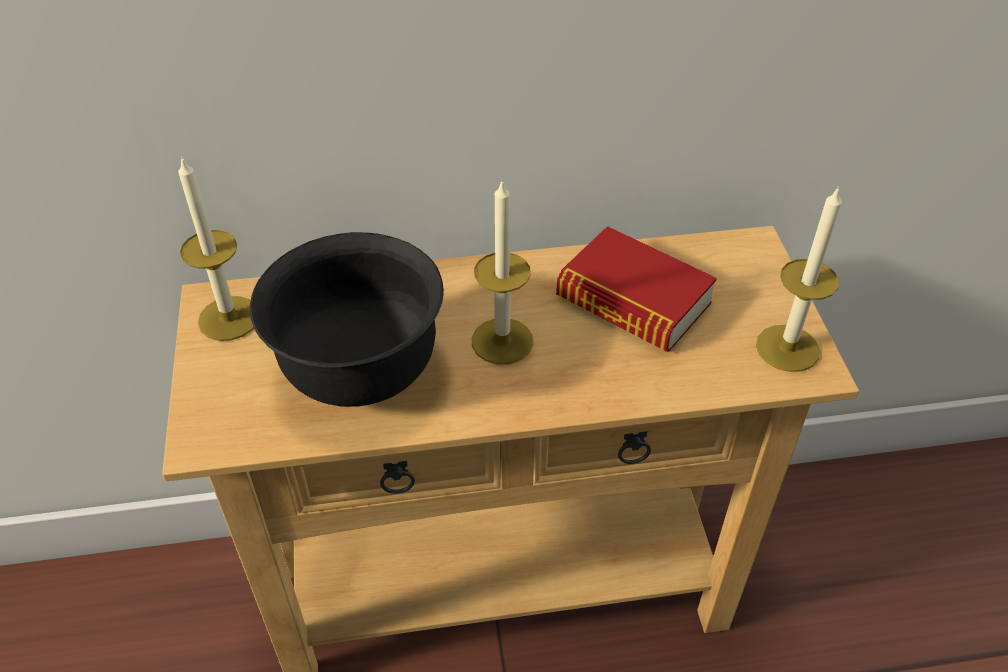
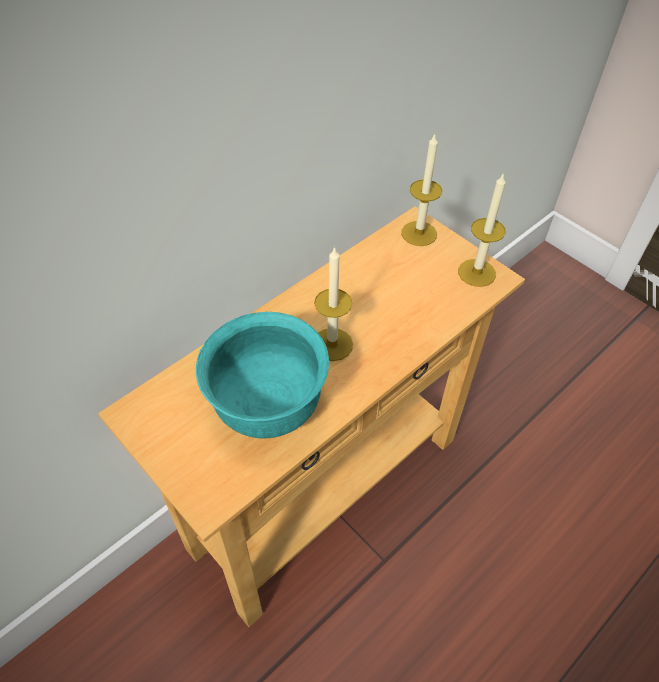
camera: 35 degrees left, 5 degrees up
(229, 318) = (153, 418): candle -> candle (419, 233)
(360, 372) = (267, 407): black bowl -> turquoise bowl
(633, 301) = (381, 284): book -> none

